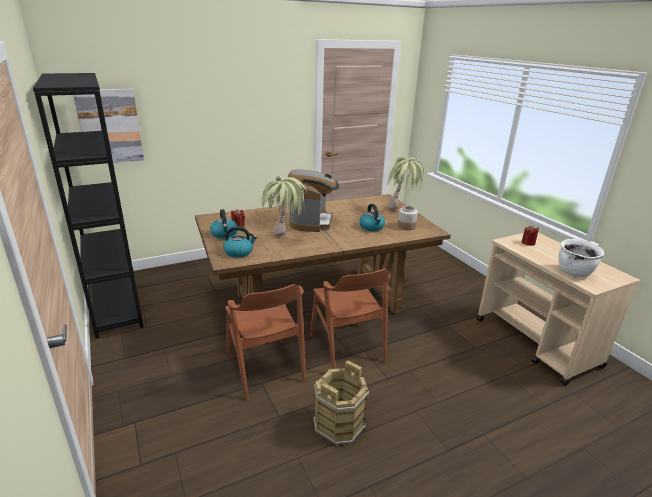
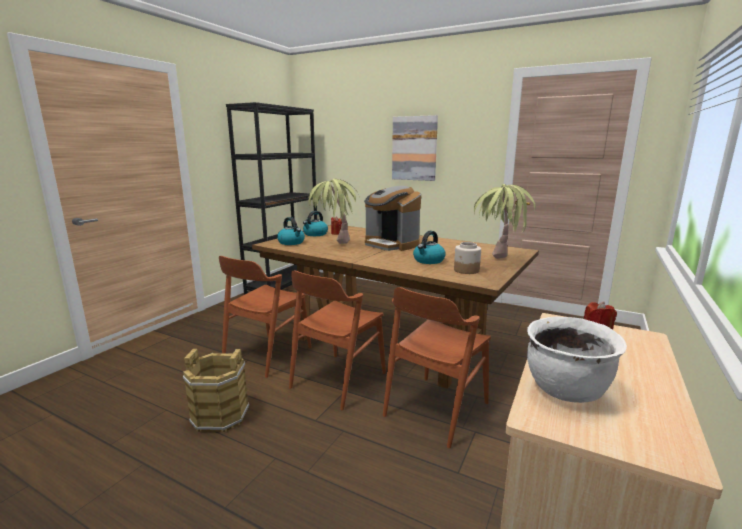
camera: 55 degrees right, 10 degrees down
(110, 126) = (325, 152): picture -> picture (414, 148)
(311, 222) = (391, 244): coffee machine -> coffee machine turned 75 degrees clockwise
(417, 326) = (436, 409): none -> brown chair

